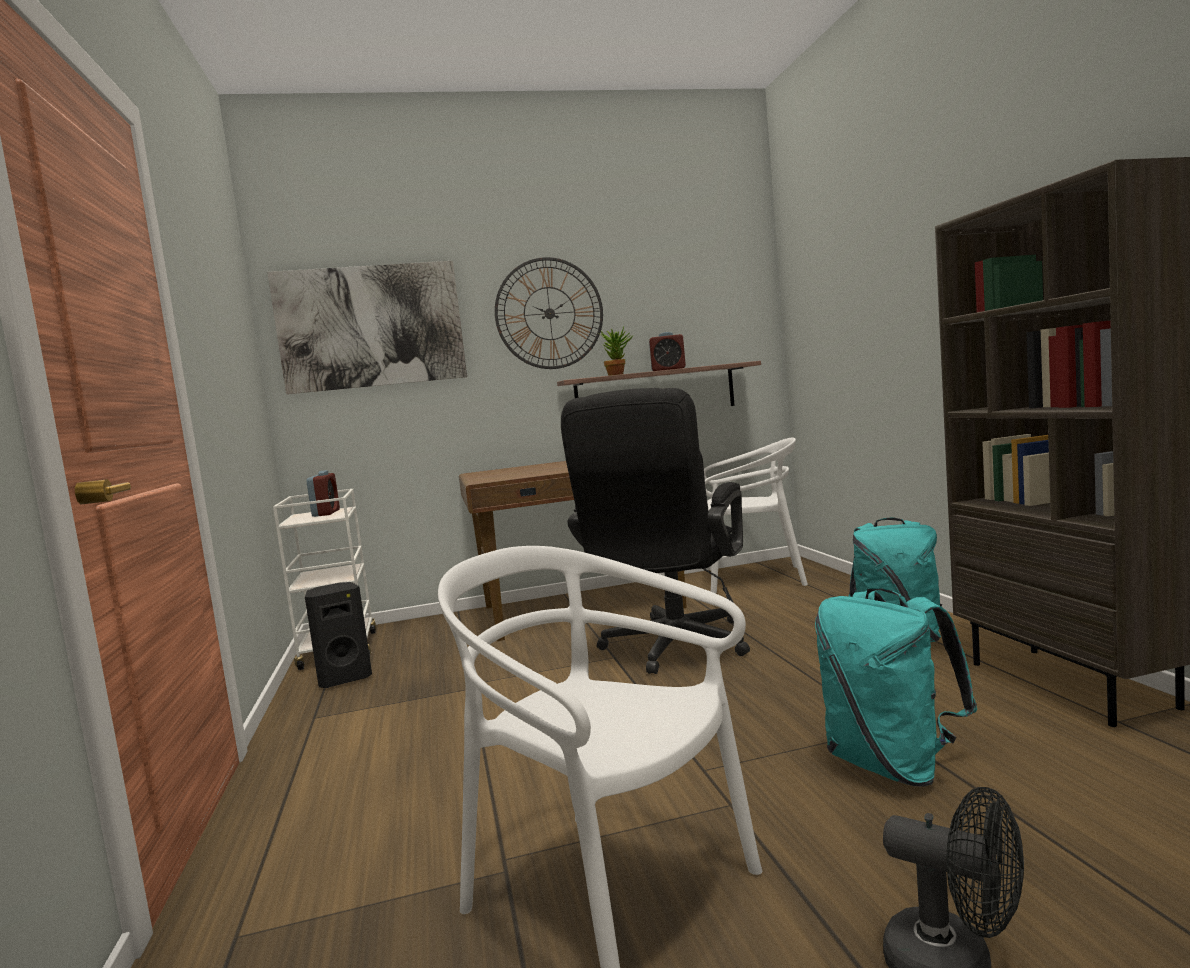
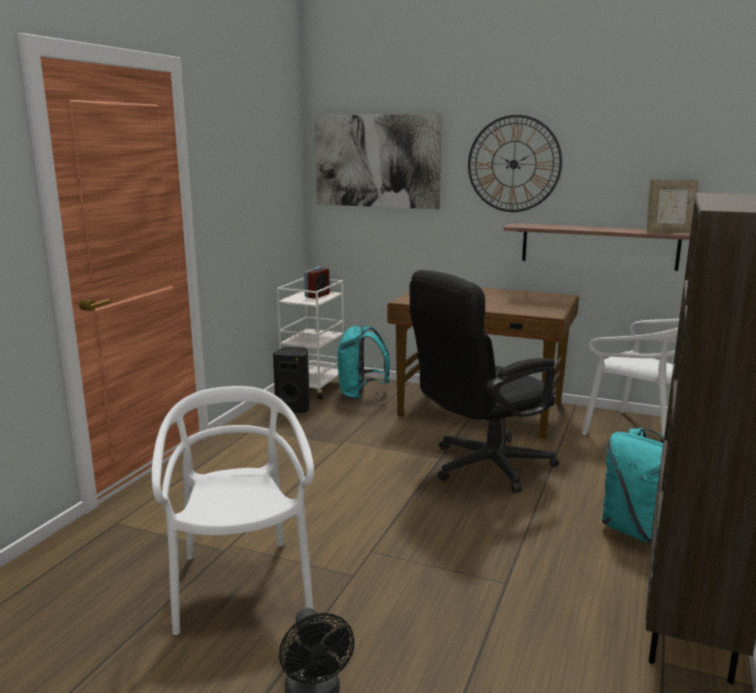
camera: 35 degrees right, 10 degrees up
(618, 374) = (558, 227): potted plant -> none
(668, 369) = (608, 229): alarm clock -> none
(727, 363) = (669, 232): none -> picture frame
(892, 765) = (466, 604): turquoise backpack -> turquoise backpack (361, 394)

